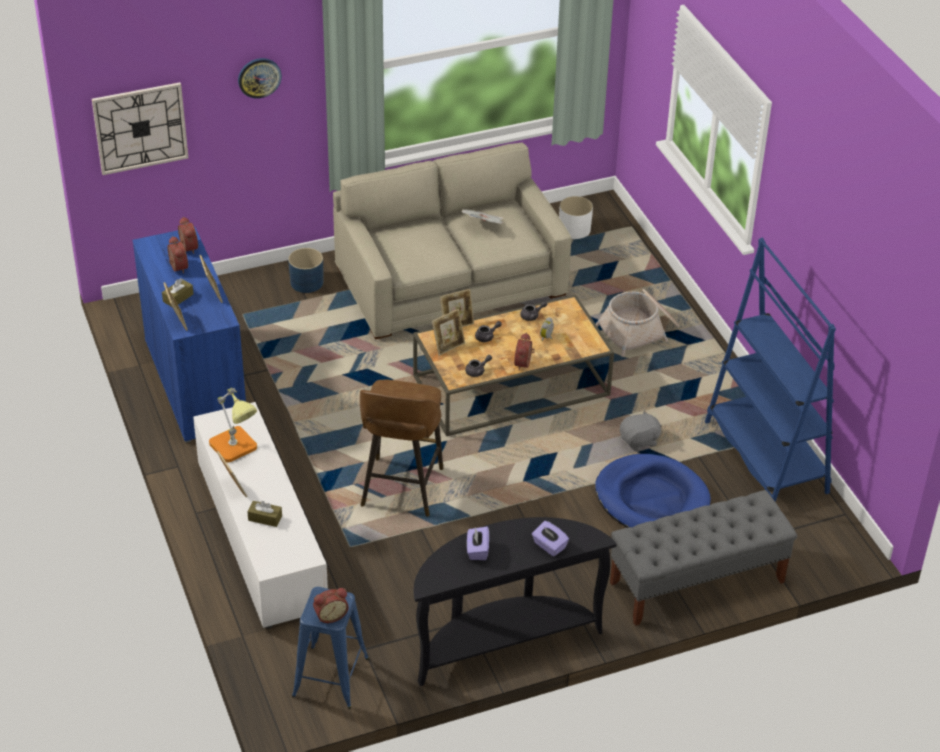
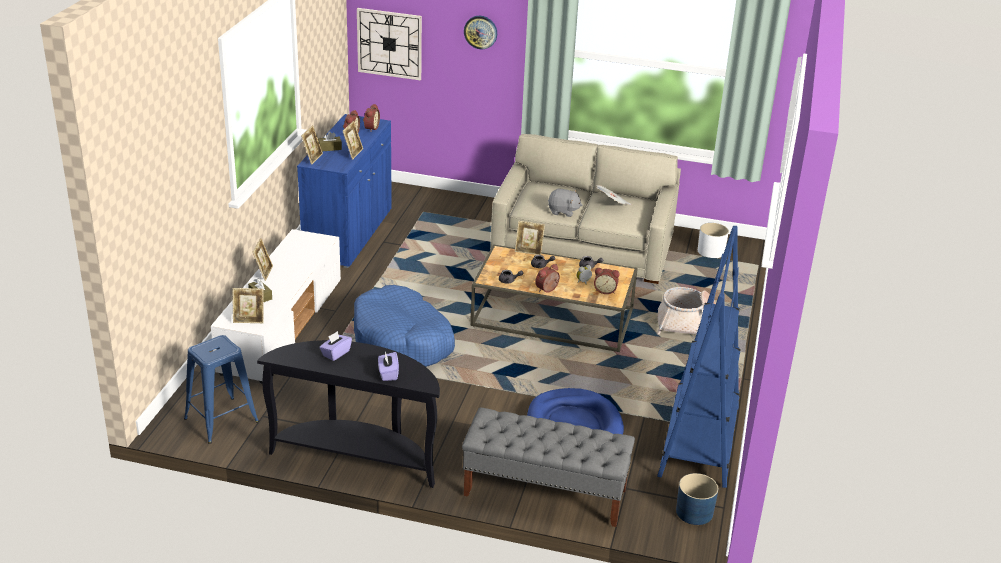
camera: 35 degrees right, 10 degrees down
(236, 449) = (294, 254): table lamp -> none
(307, 282) = (485, 211): blue planter -> blue planter (694, 512)
(330, 615) = (210, 353): alarm clock -> alarm clock (605, 290)
(401, 489) = (402, 341): brown stool -> blue dog bed
(448, 346) = (507, 260): picture frame -> picture frame (249, 320)
(639, 441) = (608, 388): grey plush toy -> grey plush toy (563, 211)

